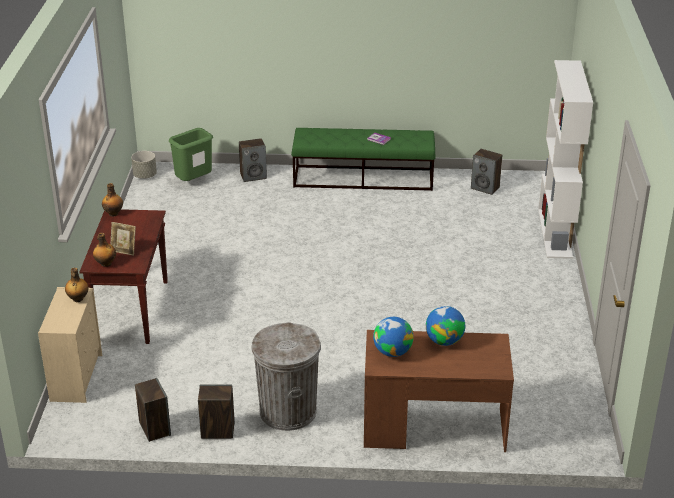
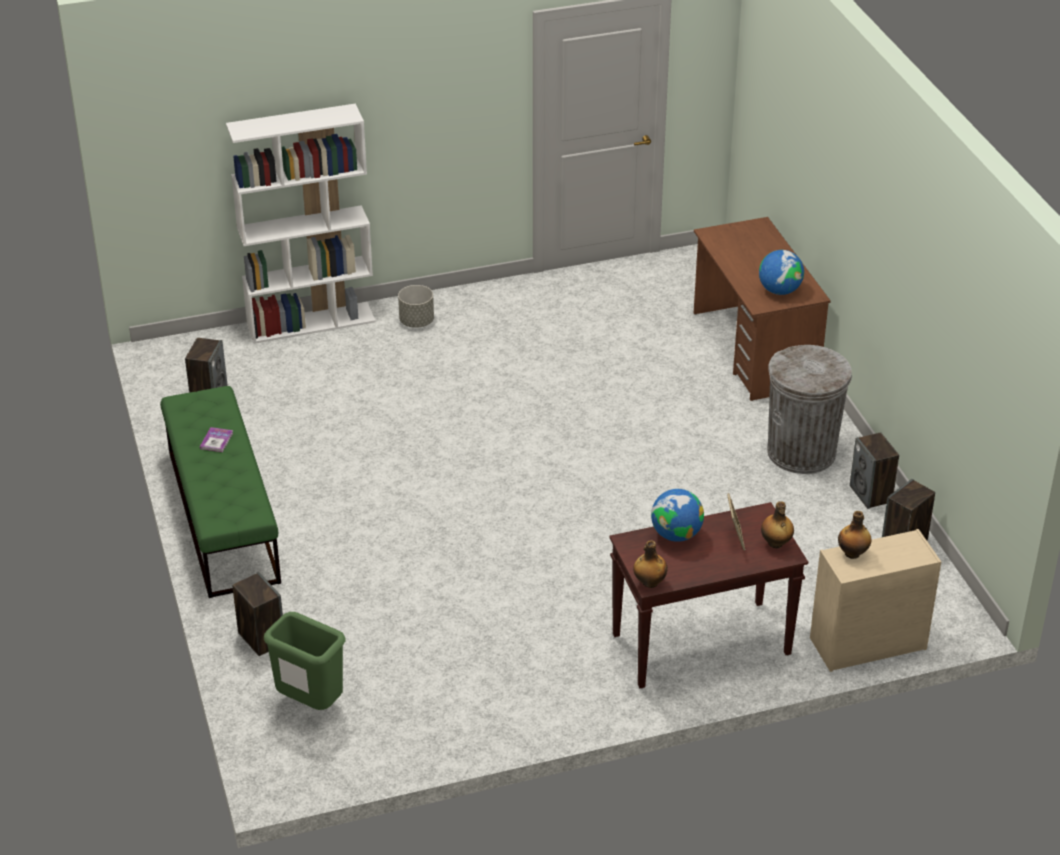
camera: 110 degrees left, 5 degrees up
(145, 175) = (310, 776): grey planter -> grey planter (416, 321)
(444, 341) = (736, 263): globe -> globe (676, 534)

